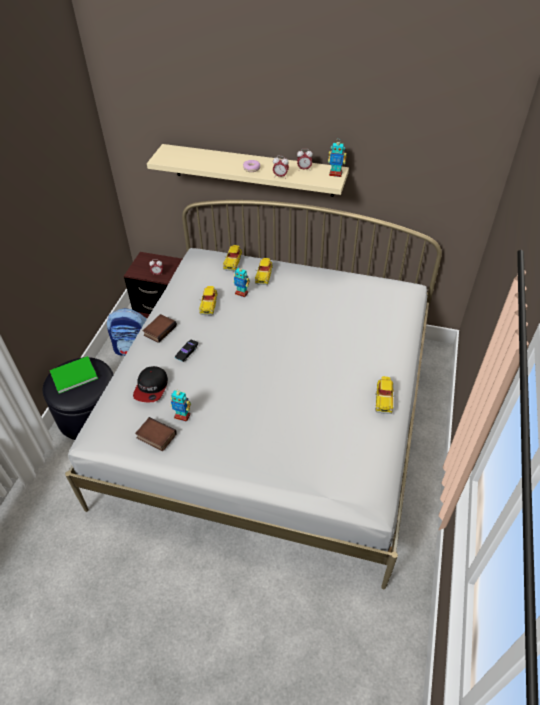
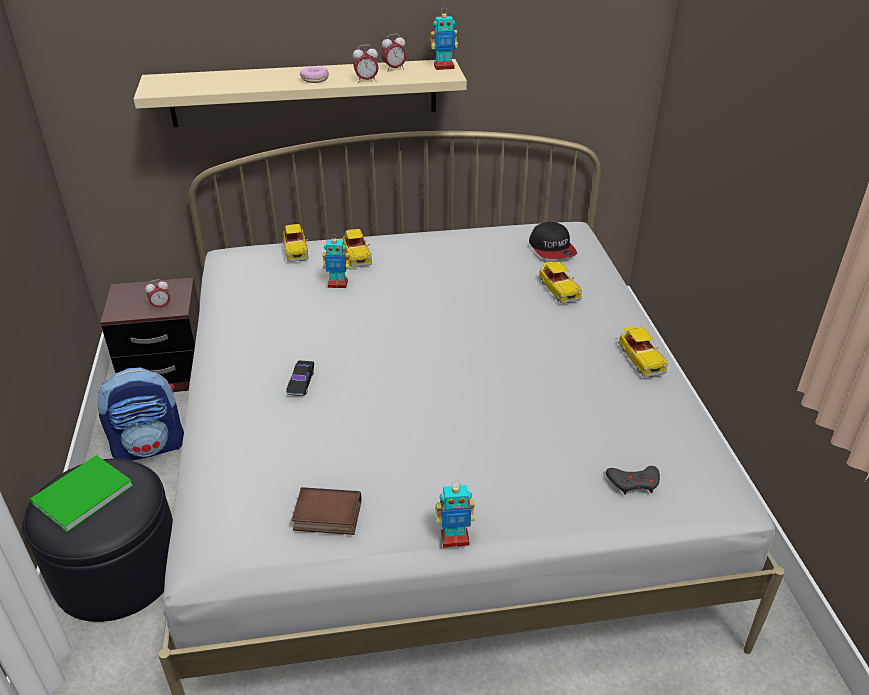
camera: 25 degrees left, 10 degrees down
(151, 388) = (272, 448): cap -> cap (552, 248)
(159, 330) = (232, 364): book -> none
(182, 416) = (354, 472): toy robot -> toy robot (455, 538)
(209, 304) = (294, 310): toy car -> toy car (558, 289)
(322, 476) = (634, 482): none -> grey game controller

